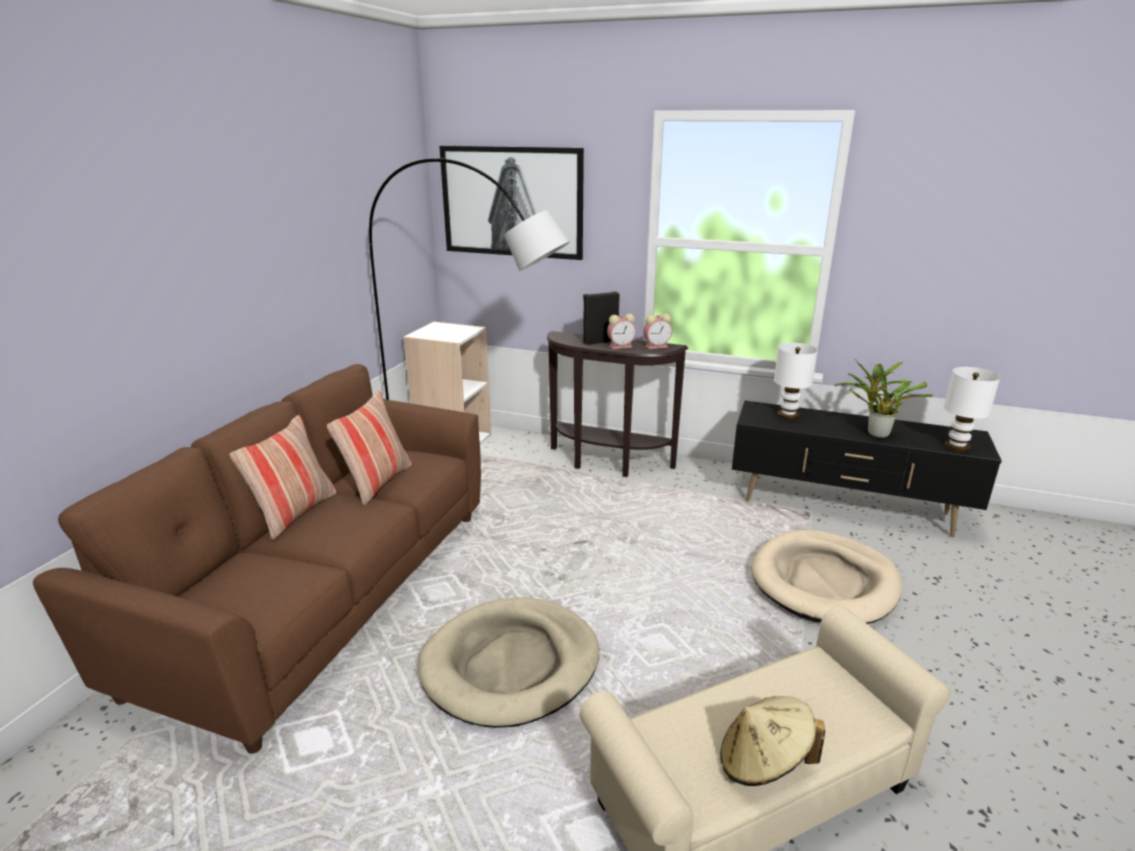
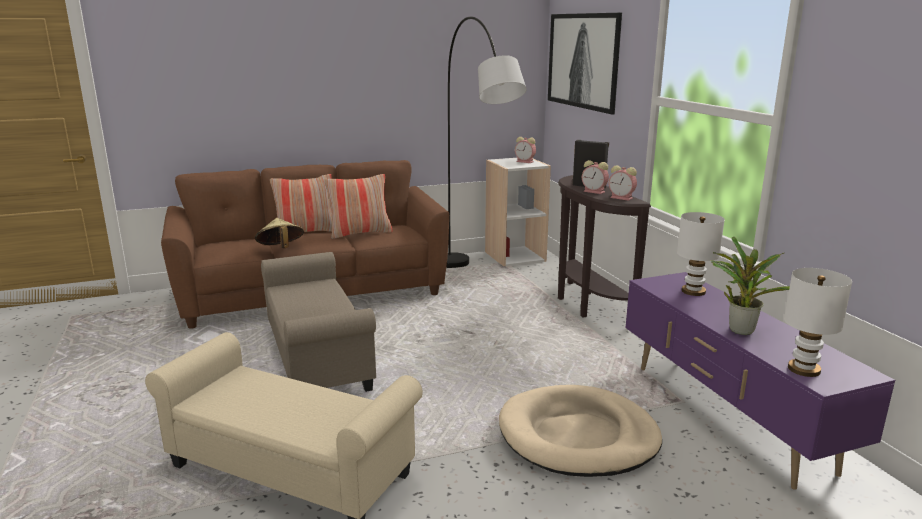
camera: 50 degrees right, 5 degrees down
(451, 328) = (525, 161): none -> alarm clock
(511, 665) = (318, 358): beige dog bed -> beige ottoman
(763, 763) = (248, 413): beige hat -> beige hat (280, 249)
(846, 508) = (726, 417): black tv stand -> purple tv stand

